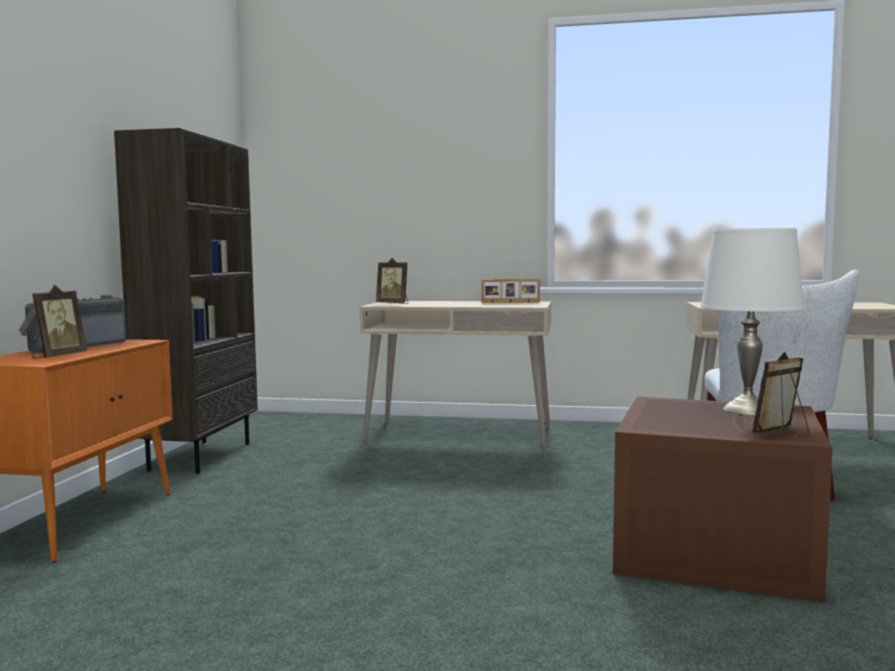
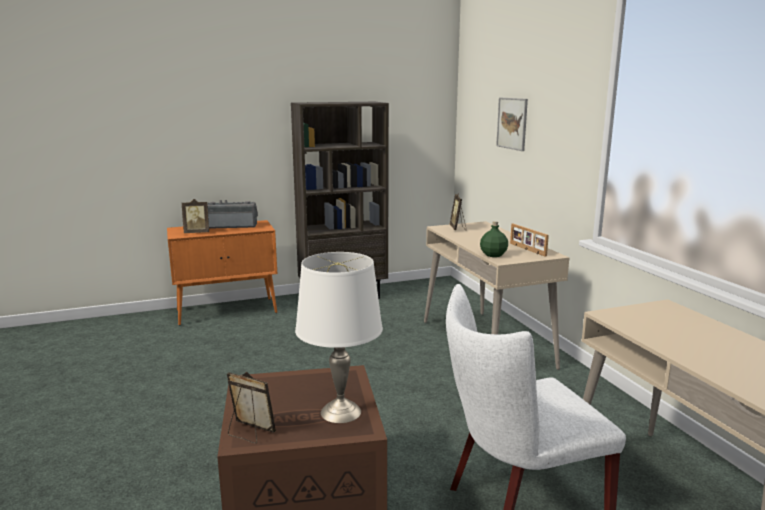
camera: 60 degrees right, 10 degrees up
(384, 184) = (512, 123): none -> picture
(511, 305) = (493, 255): none -> green bottle

